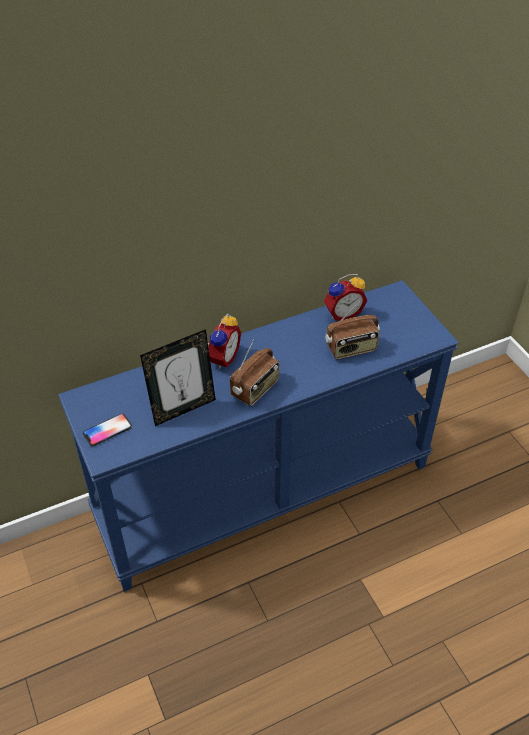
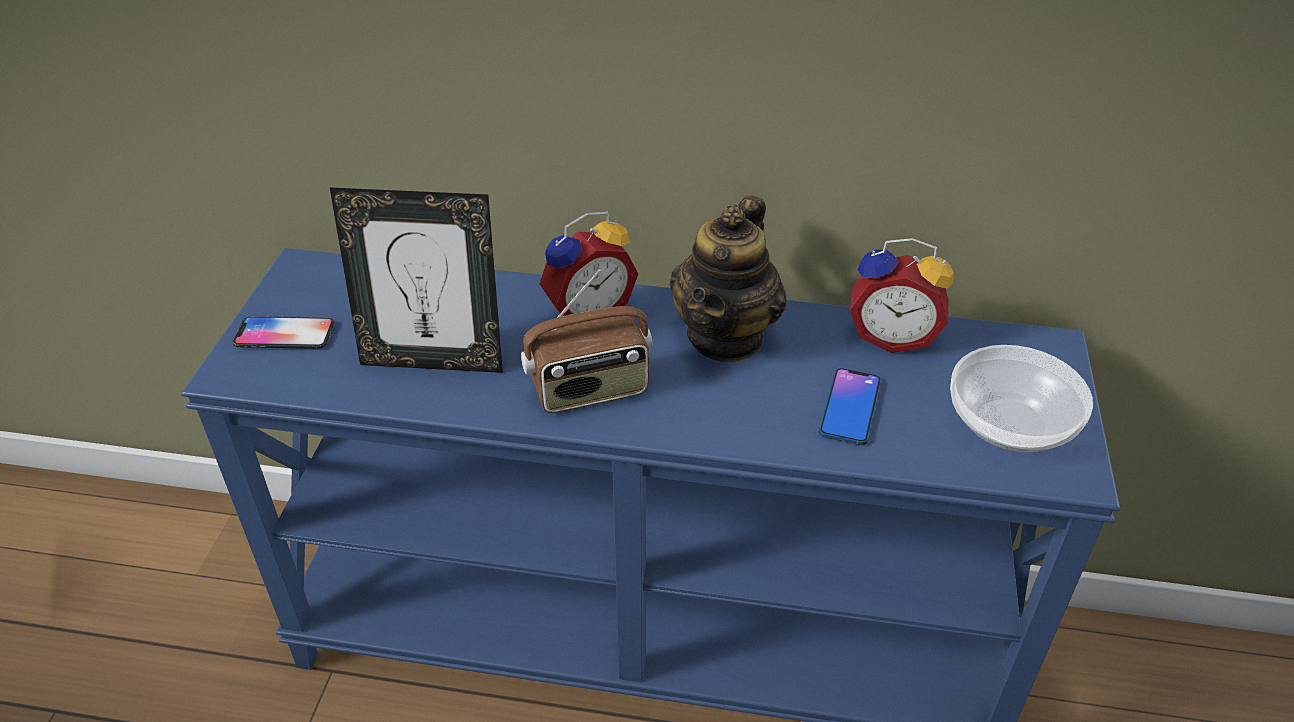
camera: 35 degrees right, 5 degrees down
(285, 343) = (726, 336): none -> teapot
(351, 349) = (850, 407): radio -> phone
(405, 329) = (1009, 423): none -> bowl

